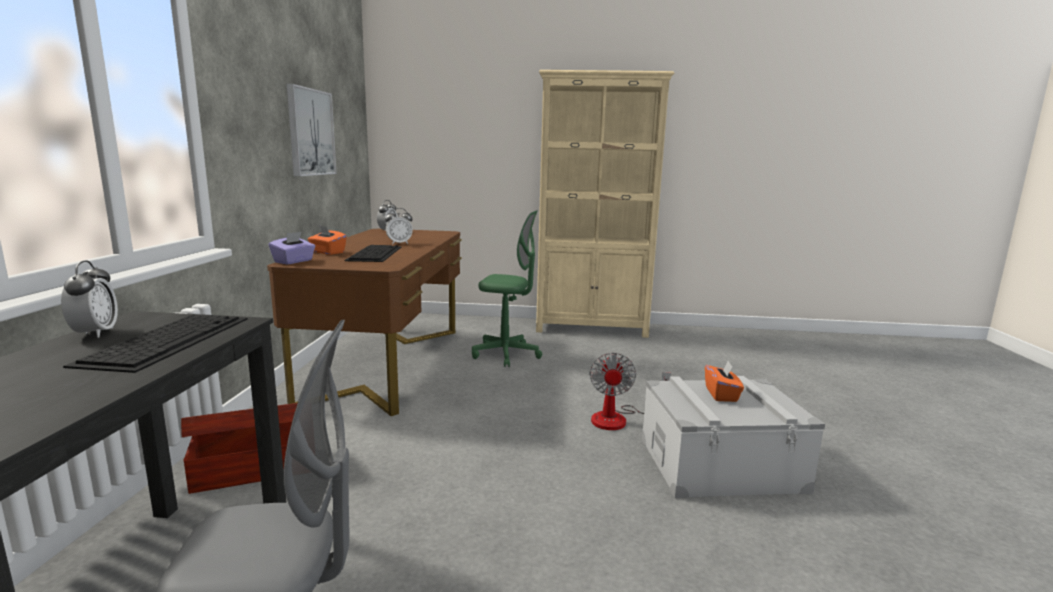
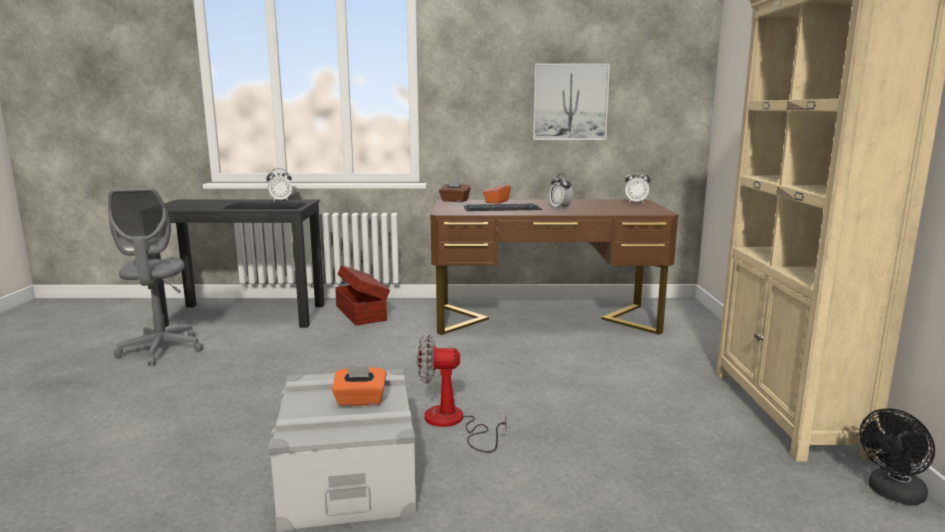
camera: 85 degrees right, 0 degrees up
(294, 261) = (454, 201): purple tissue box -> brown tissue box
(506, 354) = (610, 362): green office chair -> none
(673, 329) = (892, 494): none -> black fan

